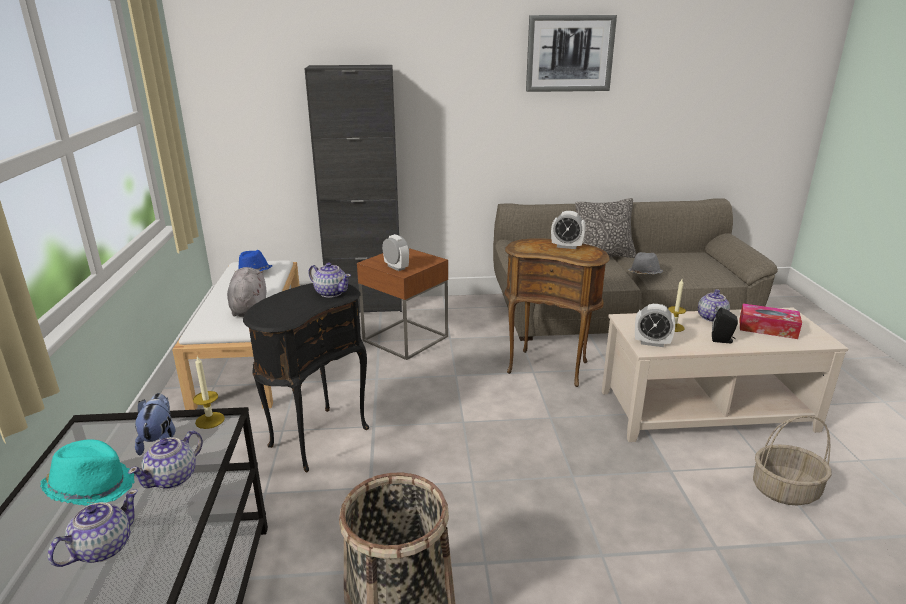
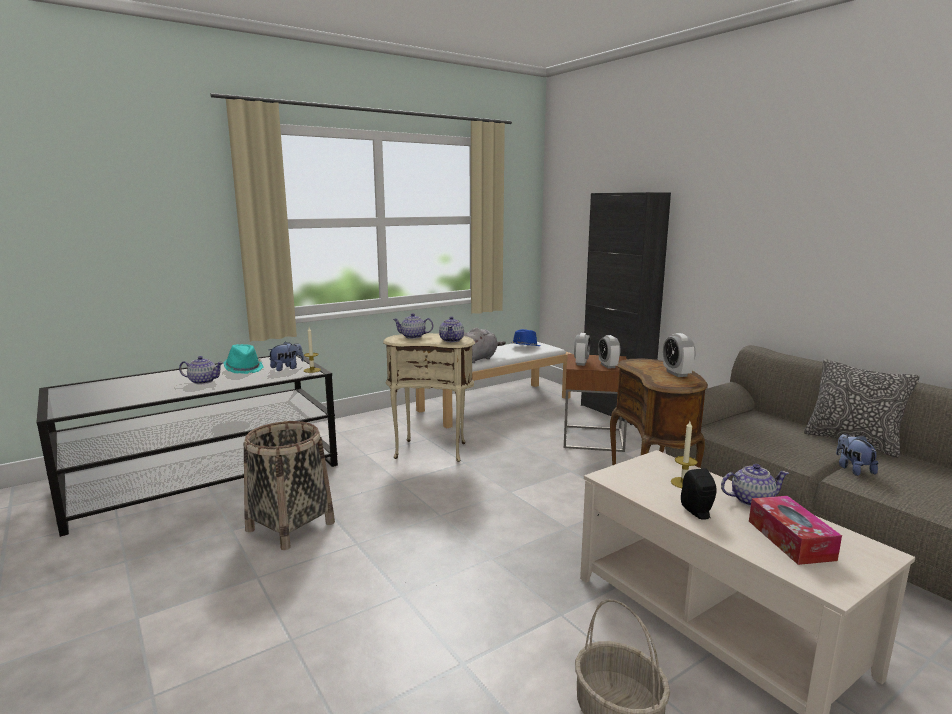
camera: 60 degrees right, 10 degrees down
(173, 478) = (259, 377): teapot -> teapot (413, 337)
(316, 437) = (432, 450): black side table -> beige side table
(569, 53) = (855, 179): picture -> none
(644, 274) = (853, 469): grey hat -> plush toy
(652, 343) = (624, 477): alarm clock -> alarm clock (608, 366)

